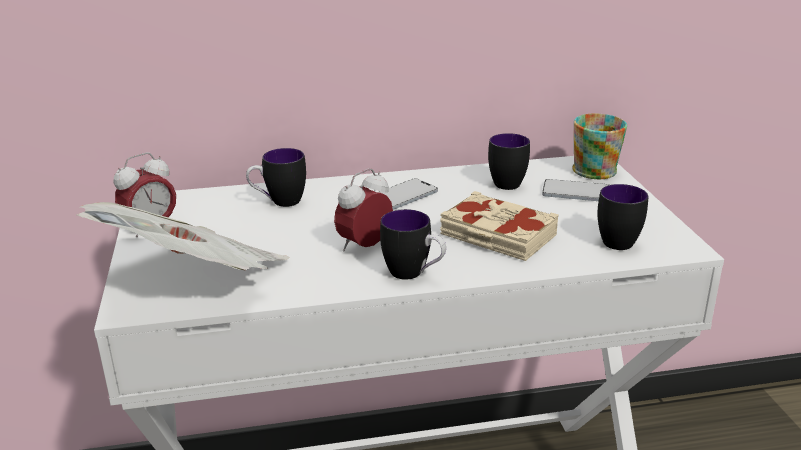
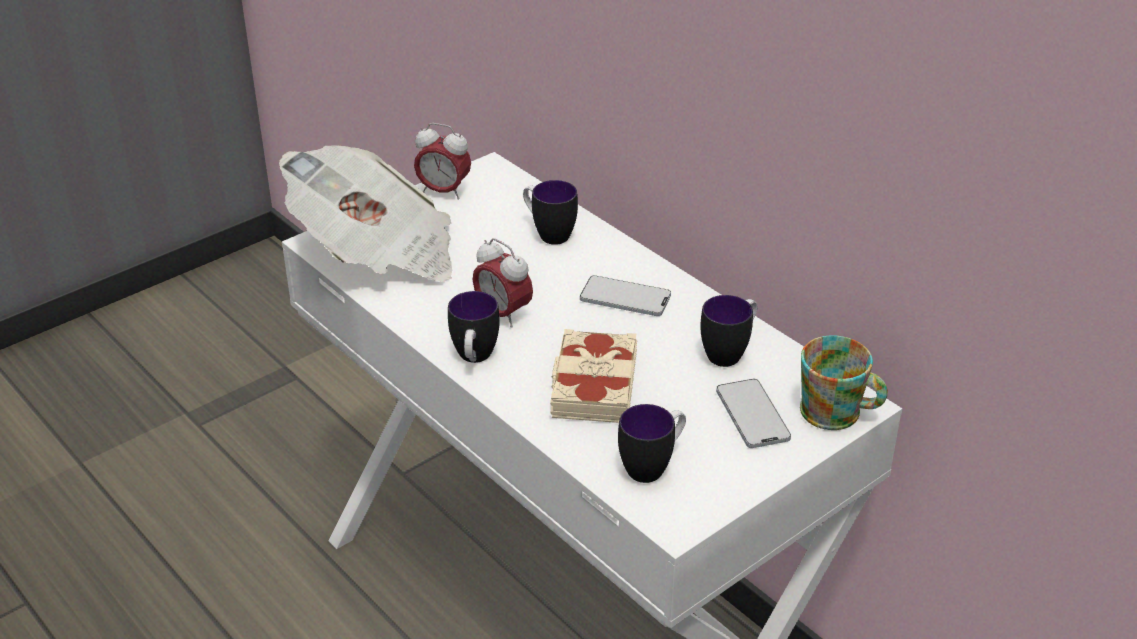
camera: 60 degrees right, 10 degrees up
(364, 247) = (503, 314): alarm clock -> alarm clock turned 150 degrees counterclockwise

